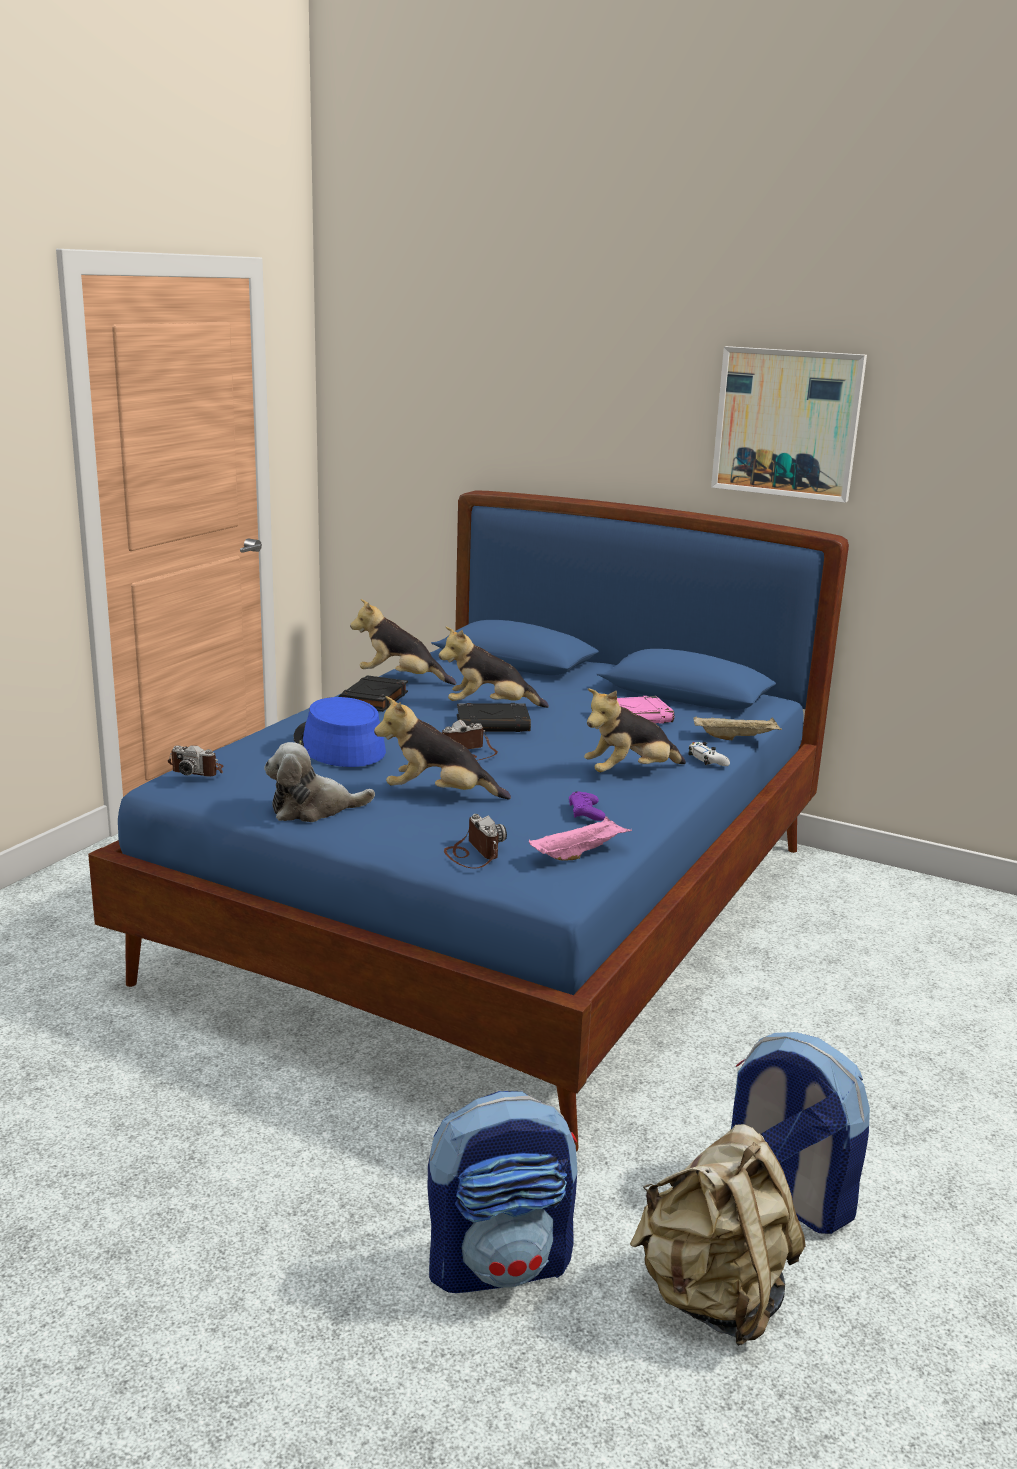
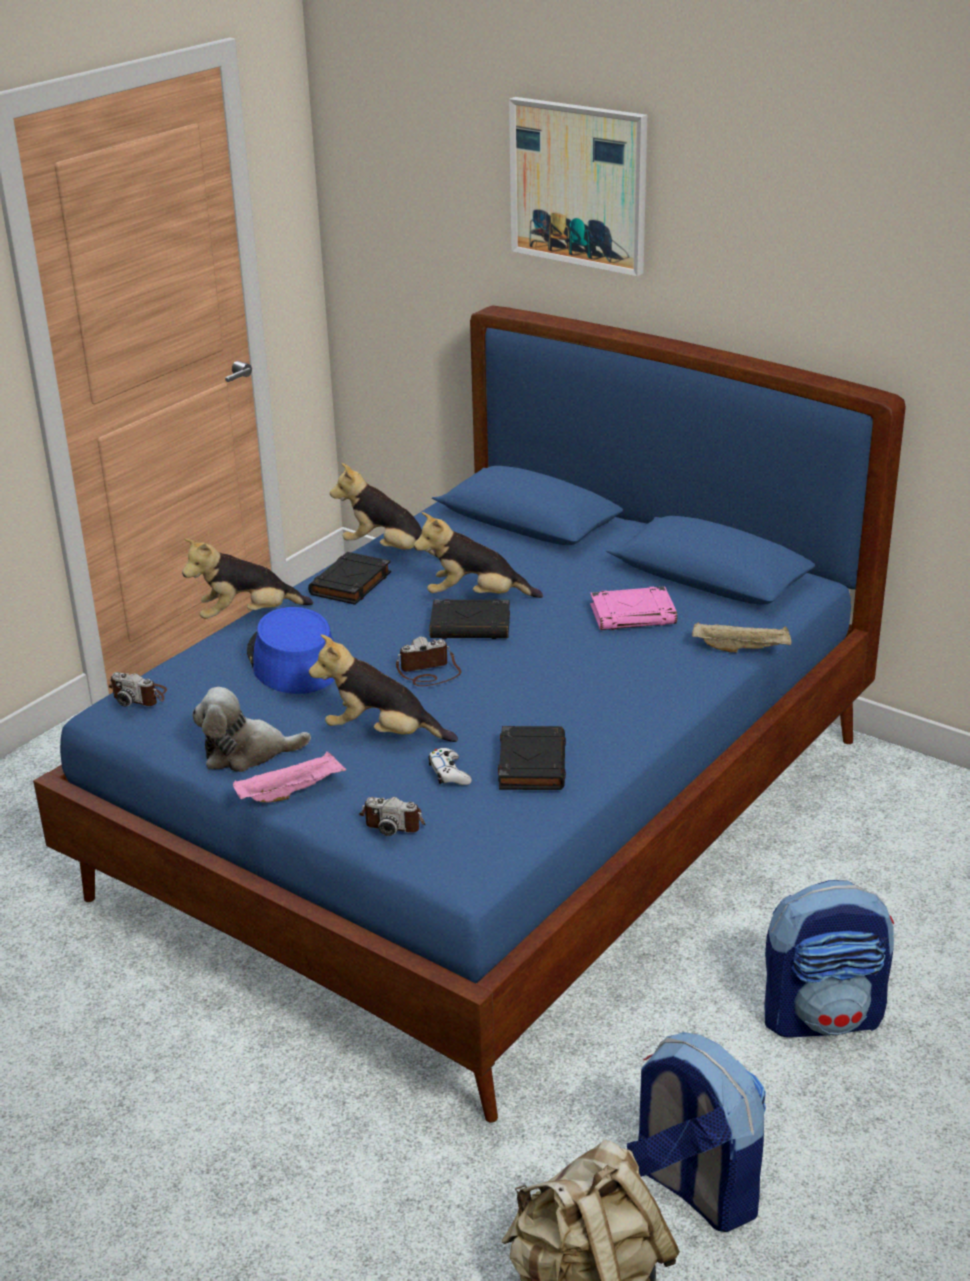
camera: 10 degrees right, 10 degrees up
(473, 853) = (394, 821): camera -> camera turned 120 degrees clockwise
(500, 1263) = (390, 1239): backpack -> backpack (823, 1016)
(579, 853) = (505, 823): pink tray -> pink tray (292, 792)
(586, 812) = (531, 764): purple game controller -> black book
(630, 773) = (600, 703): plush toy -> plush toy (247, 616)
(707, 760) = (695, 684): white game controller -> white game controller (449, 773)
(787, 423) = (836, 256): picture -> picture (579, 185)

